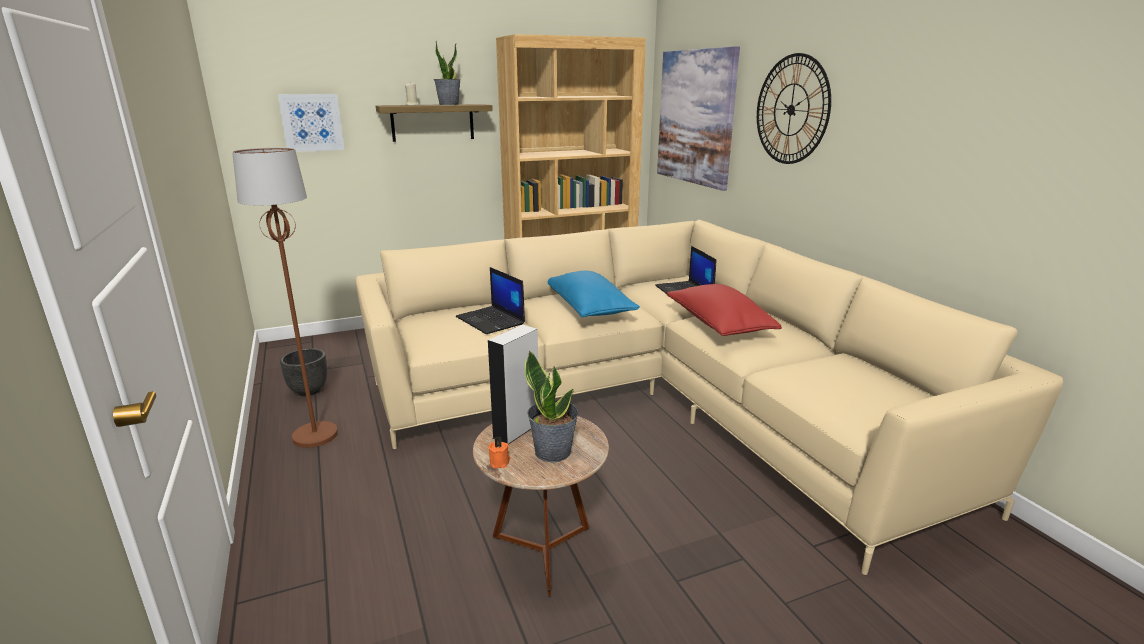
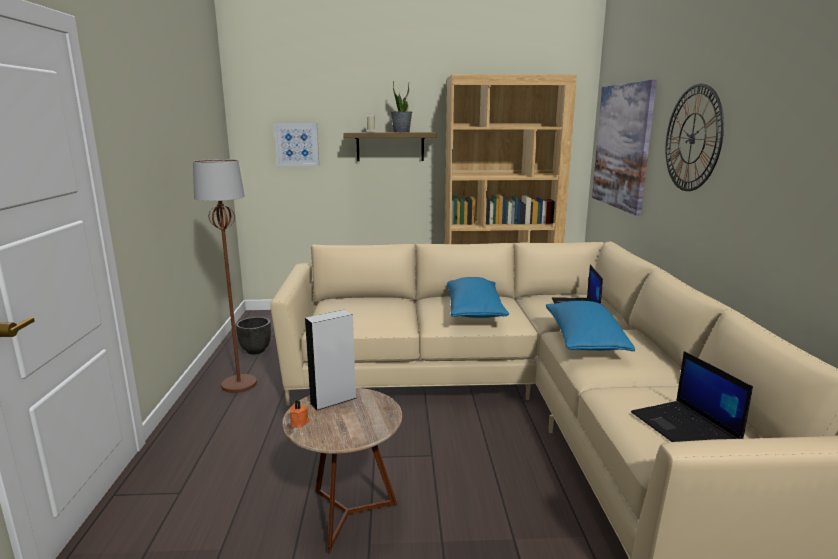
camera: 20 degrees right, 5 degrees down
(491, 320) = (384, 311): laptop -> laptop (686, 428)
(553, 451) = (347, 423): potted plant -> none
(718, 325) = (584, 341): red pillow -> blue pillow

